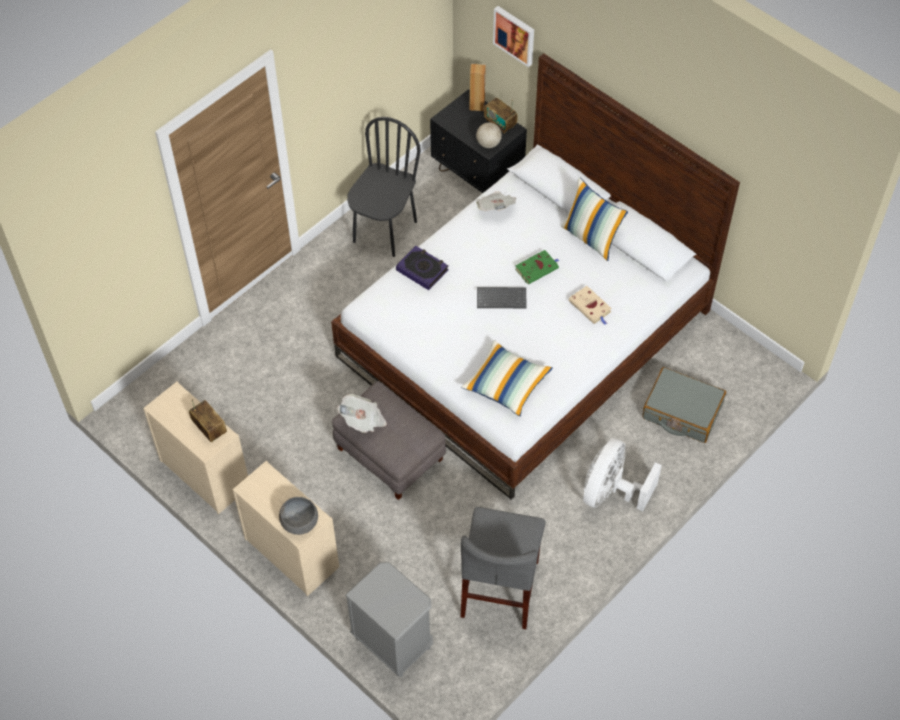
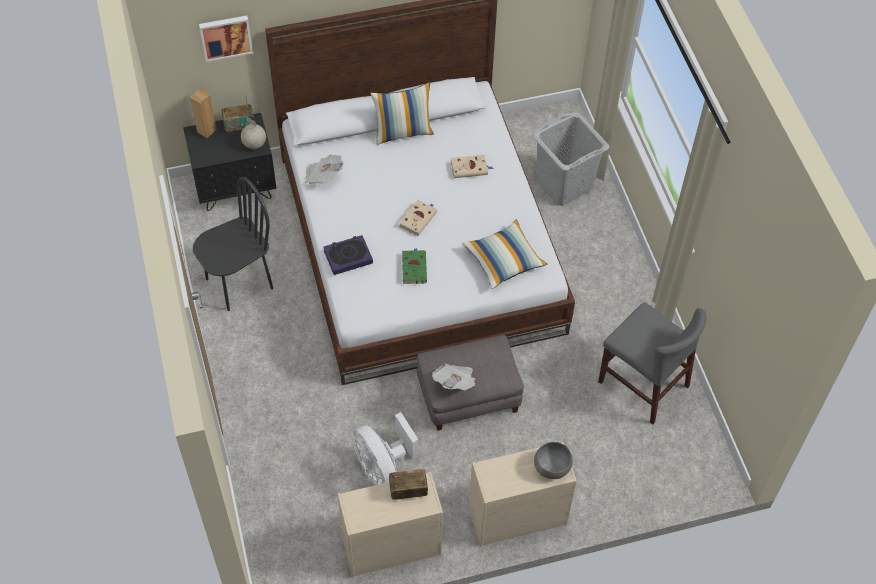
camera: 60 degrees left, 0 degrees up
(384, 231) = (239, 283): black chair -> black chair turned 90 degrees clockwise
(392, 642) = (647, 483): grey nightstand -> none
(502, 298) = (418, 218): keyboard -> beige book
(537, 268) = (406, 181): green book -> green book (413, 267)
(611, 492) = (605, 267): white fan -> white fan (383, 469)
(682, 411) = (564, 184): grey suitcase -> grey laundry basket

